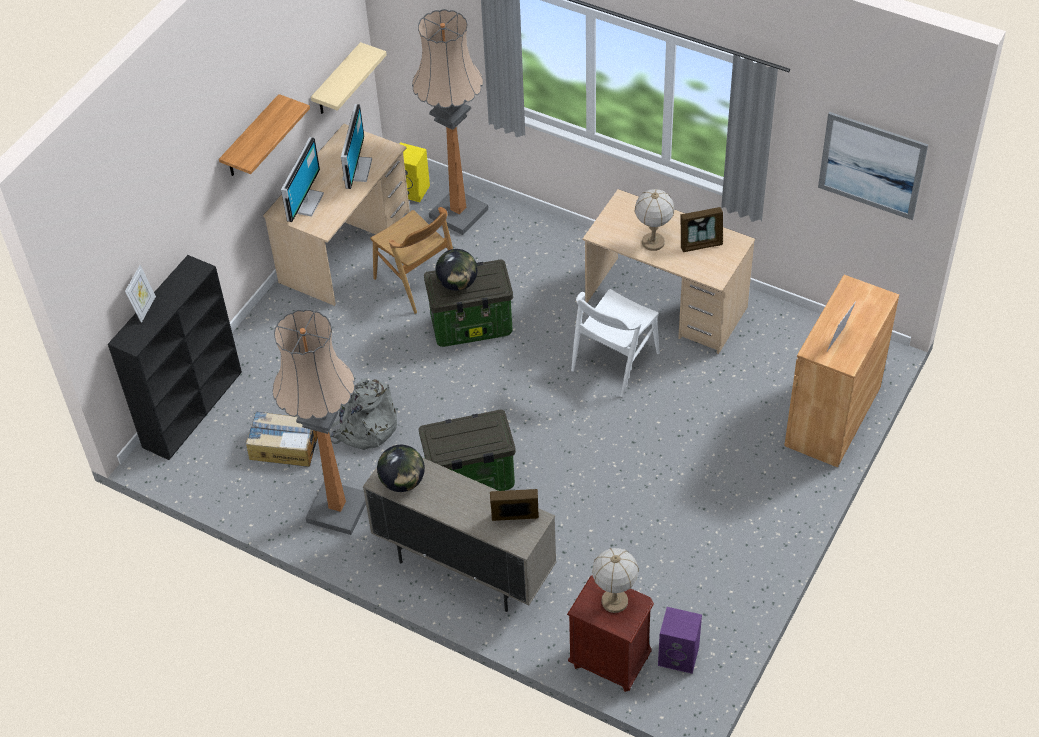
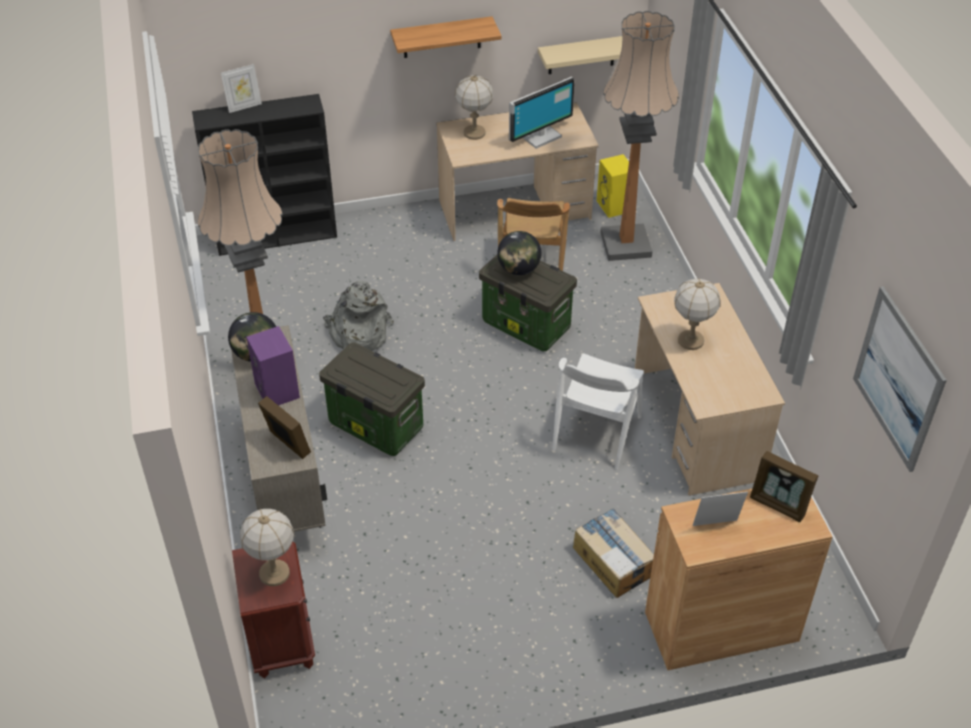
camera: 45 degrees right, 5 degrees down
(283, 446) = (293, 303): cardboard box -> cardboard box (613, 561)
(304, 202) = (474, 133): monitor -> table lamp
(614, 362) = (596, 433): white chair -> white chair turned 60 degrees counterclockwise
(679, 655) = (334, 690): purple speaker -> purple speaker (278, 391)
(701, 244) = (730, 371): picture frame -> picture frame (779, 504)

